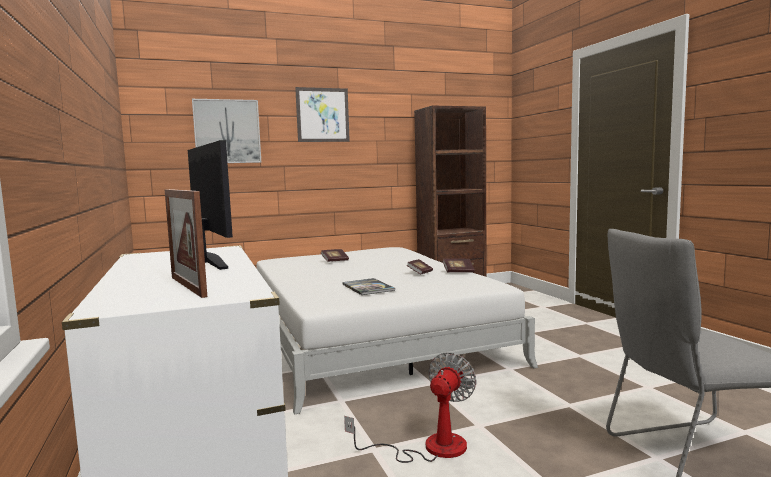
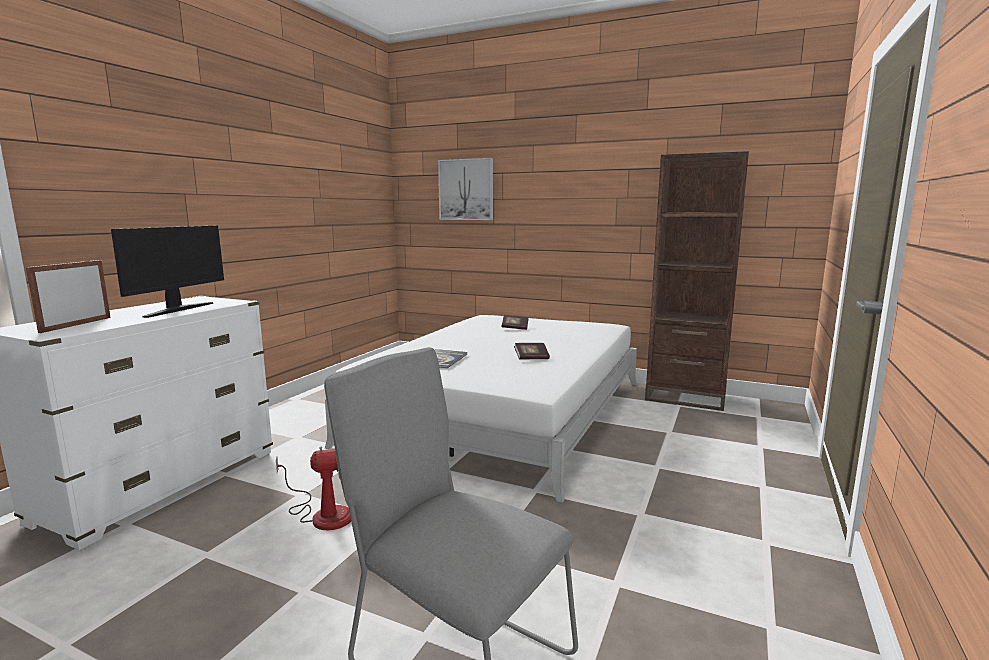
camera: 45 degrees right, 5 degrees up
(322, 115) = (555, 170): picture -> none
(458, 272) = (566, 366): book -> none

